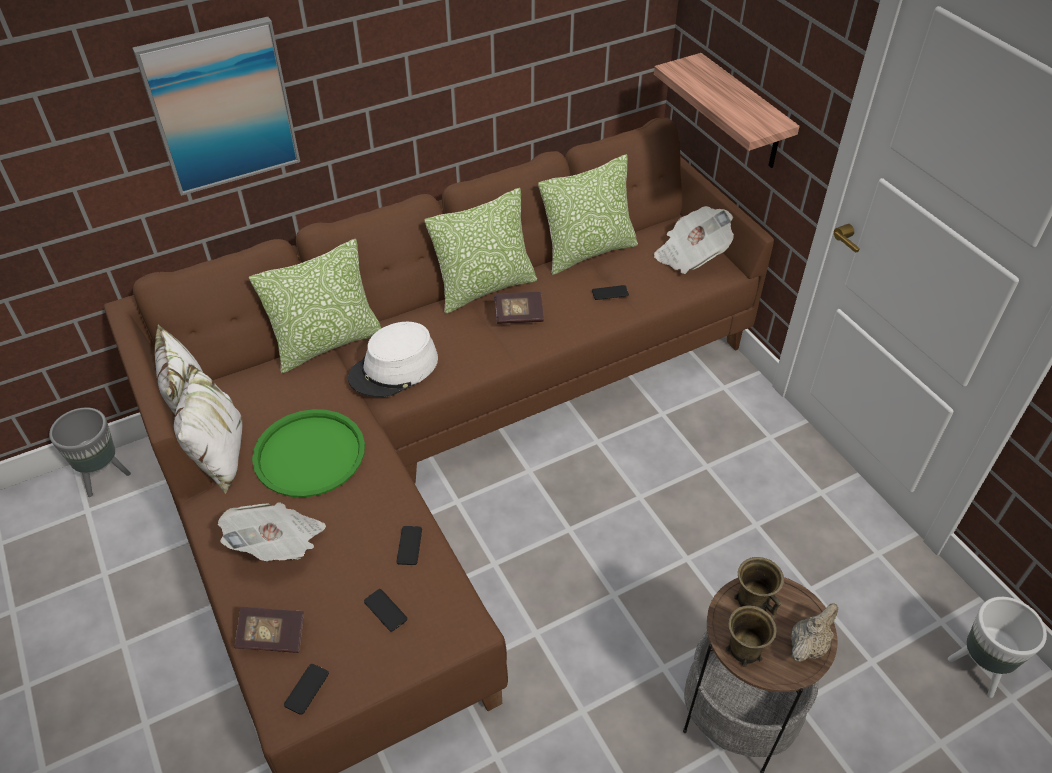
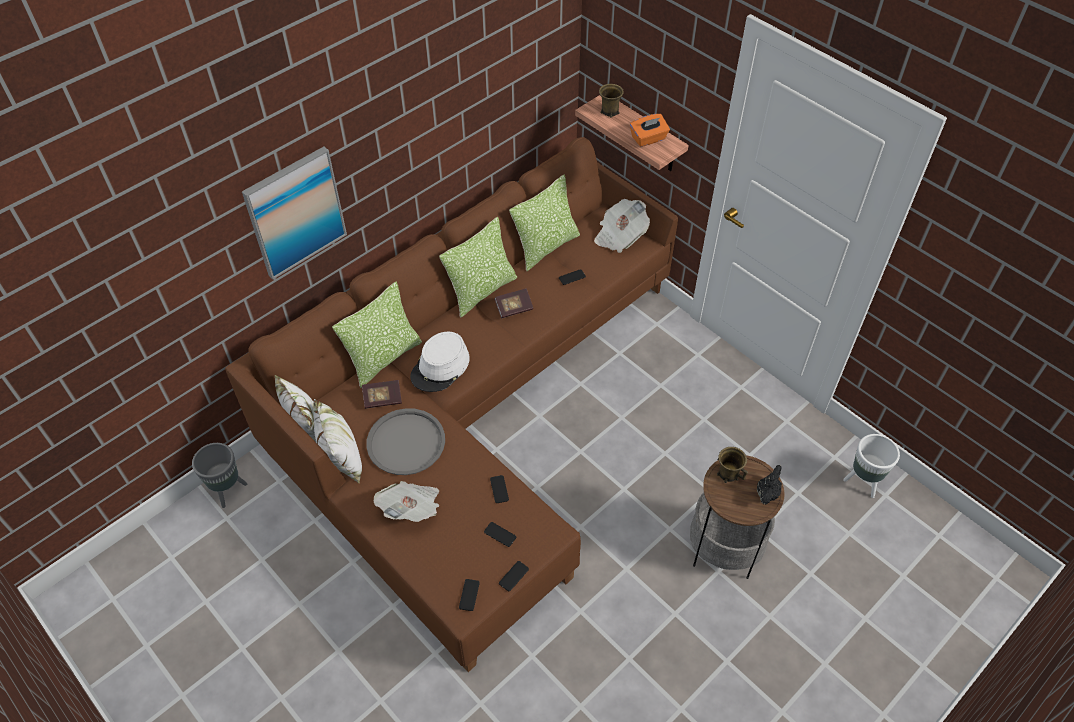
camera: 15 degrees left, 5 degrees up
(272, 636) = (433, 569): book -> book (382, 399)
(309, 454) = (406, 442): green tray -> grey tray
(382, 677) = (513, 576): none -> phone
(744, 111) = (648, 139): none -> orange tissue box
(744, 648) = (731, 504): brown mug -> brown mug (609, 111)
(808, 645) = (767, 493): beige teapot -> black teapot

